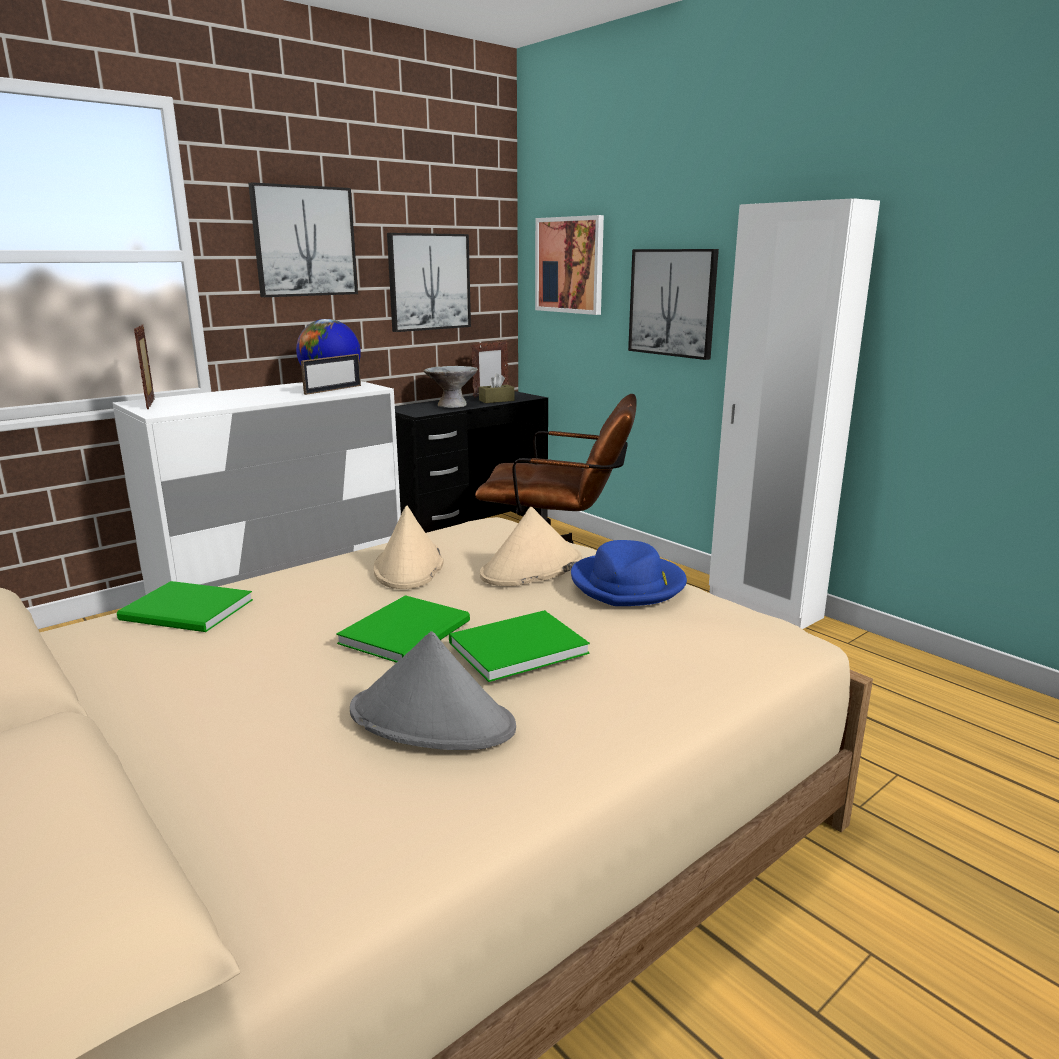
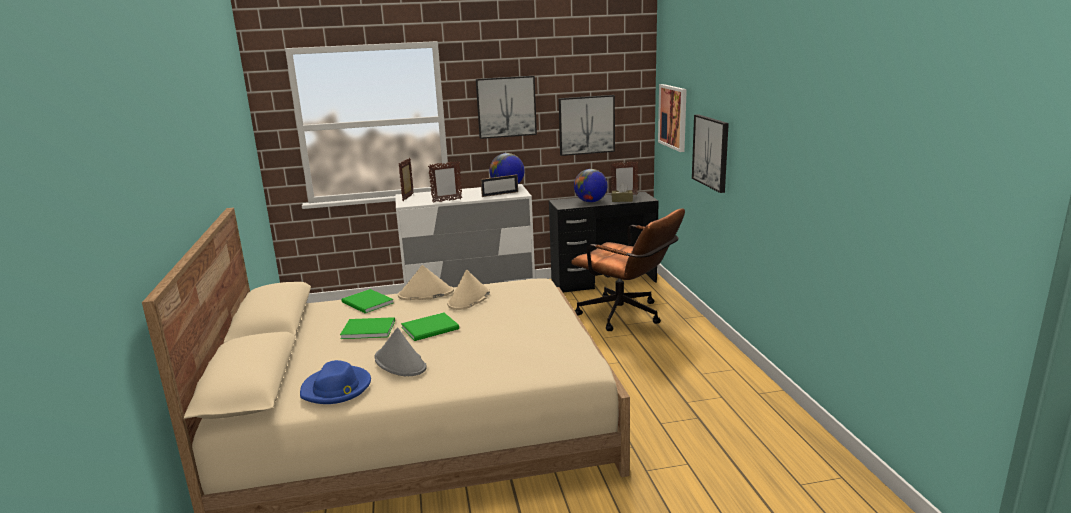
camera: 30 degrees right, 0 degrees up
(243, 403) = (447, 201): none -> picture frame
(452, 405) = (590, 201): grey bowl -> globe
(513, 647) = (458, 343): green book -> green book (367, 329)
(531, 568) = (518, 310): beige hat -> beige hat (425, 294)
(628, 584) = (547, 326): blue hat -> blue hat (336, 388)
(763, 607) = (732, 361): white wardrobe -> none

